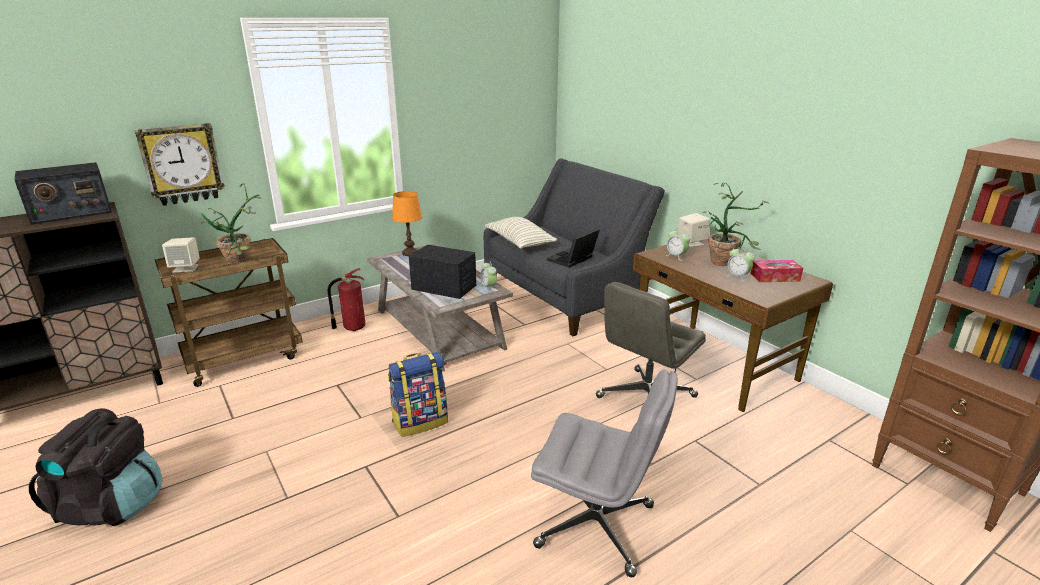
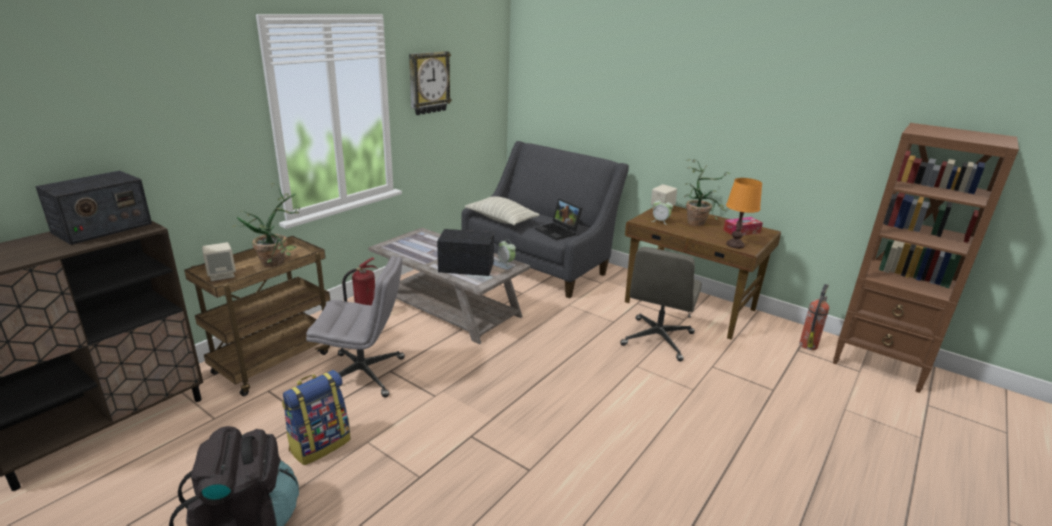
camera: 20 degrees left, 0 degrees up
(182, 164) = (200, 166): wall clock -> wall clock (428, 82)
(410, 253) = (406, 238): orange table lamp -> orange table lamp (735, 245)
(420, 422) = (491, 390): backpack -> backpack (320, 444)
(572, 260) = (559, 231): laptop -> laptop turned 60 degrees counterclockwise
(597, 526) = (685, 443): grey office chair -> grey office chair (364, 375)
(738, 277) = (717, 233): alarm clock -> none
(850, 436) = (808, 345): none -> fire extinguisher

